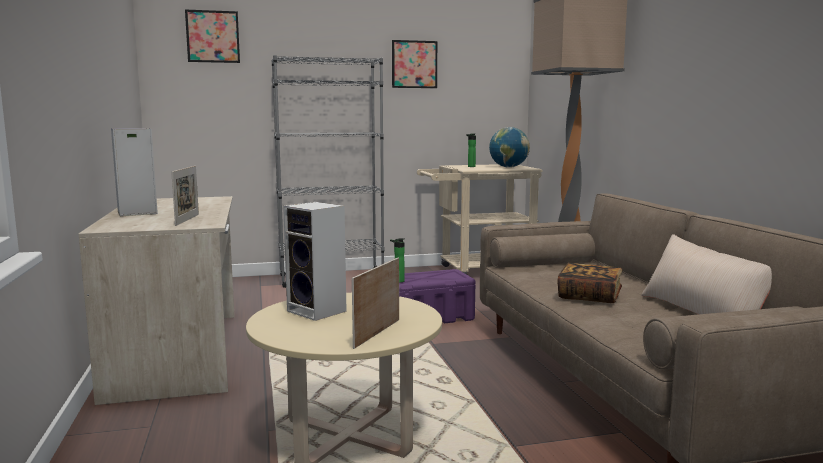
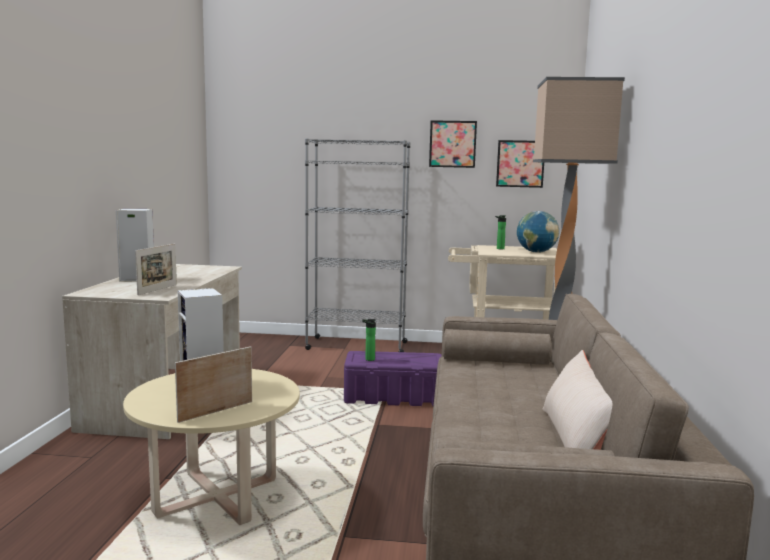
camera: 20 degrees right, 0 degrees up
(213, 36) = (267, 119): picture -> picture (520, 163)
(589, 297) = (484, 403): book -> none

